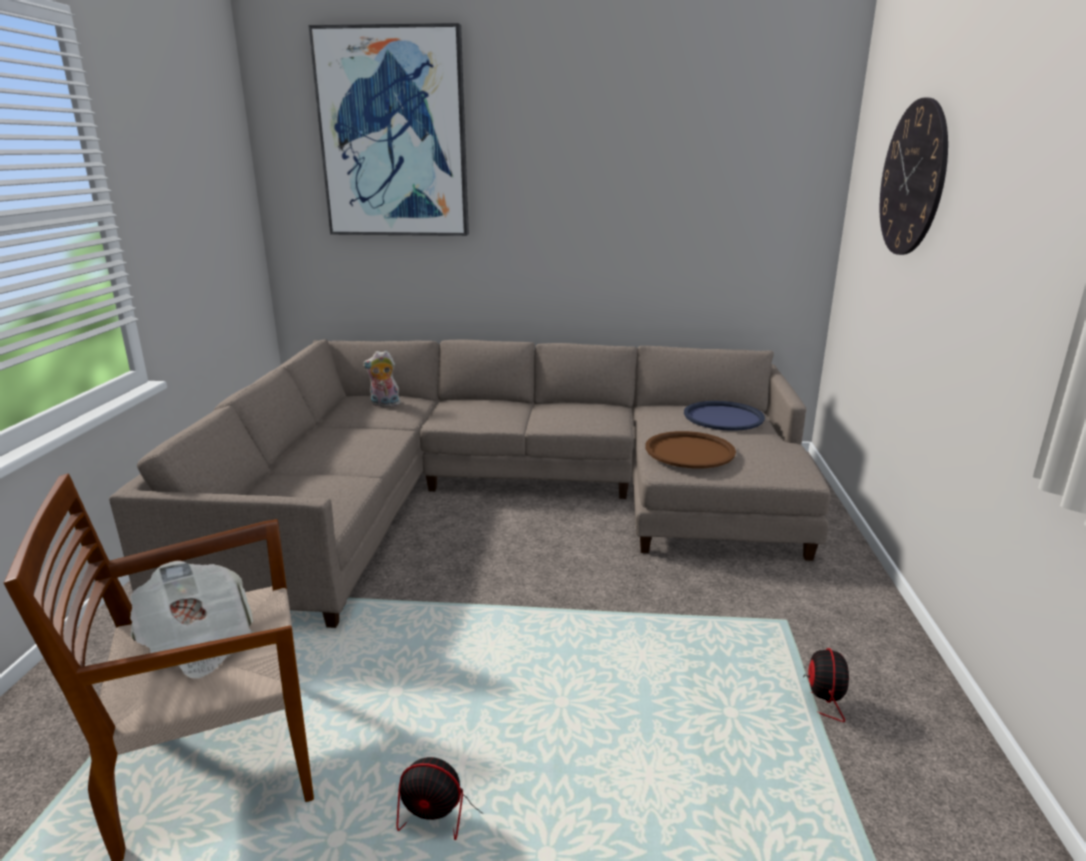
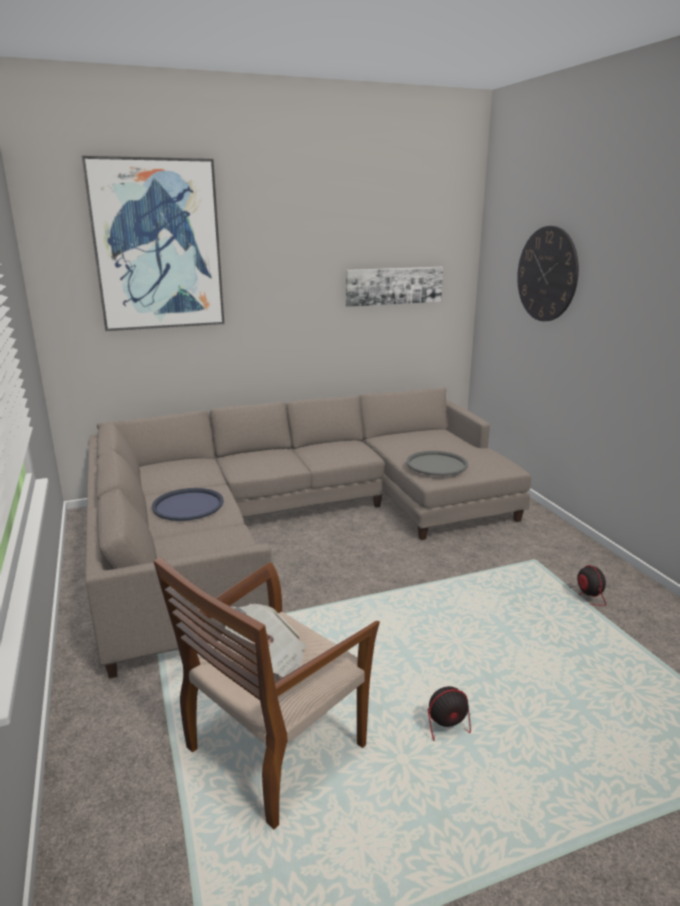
camera: 25 degrees left, 0 degrees up
(384, 405) = (182, 468): plush toy -> none
(689, 451) = (436, 464): brown tray -> grey tray
(707, 199) = (394, 286): none -> picture
(723, 417) = (433, 437): blue tray -> blue tray (188, 505)

